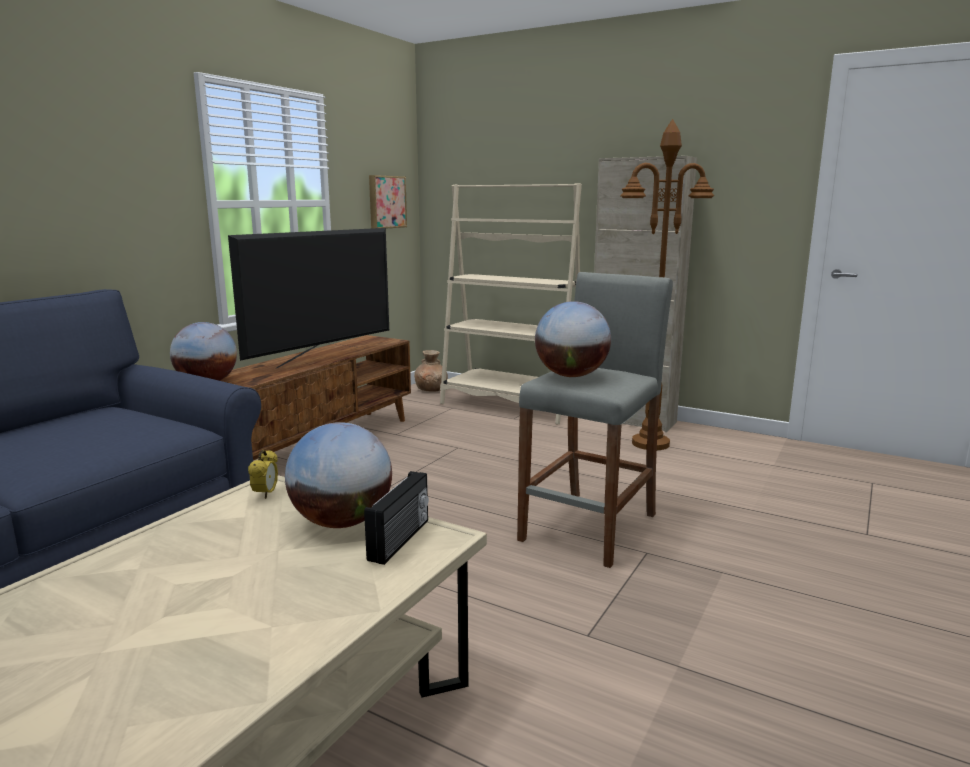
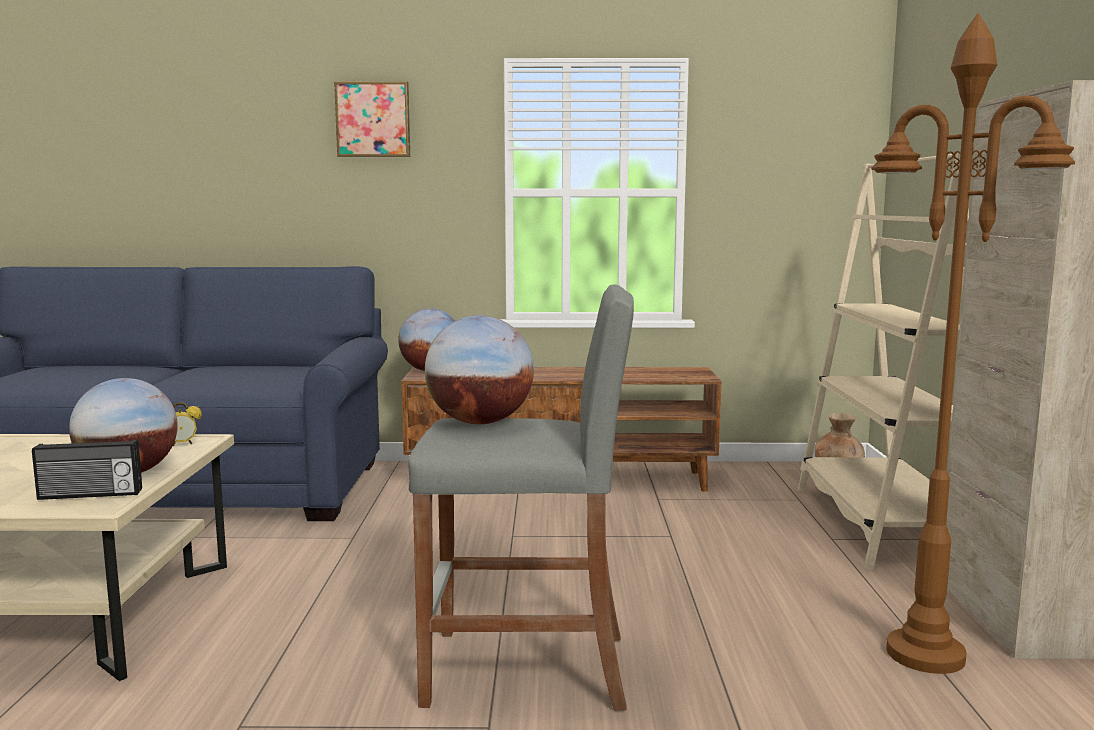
camera: 60 degrees right, 5 degrees down
(322, 357) = (576, 375): television -> none
(386, 202) = (802, 192): picture -> picture (373, 120)

